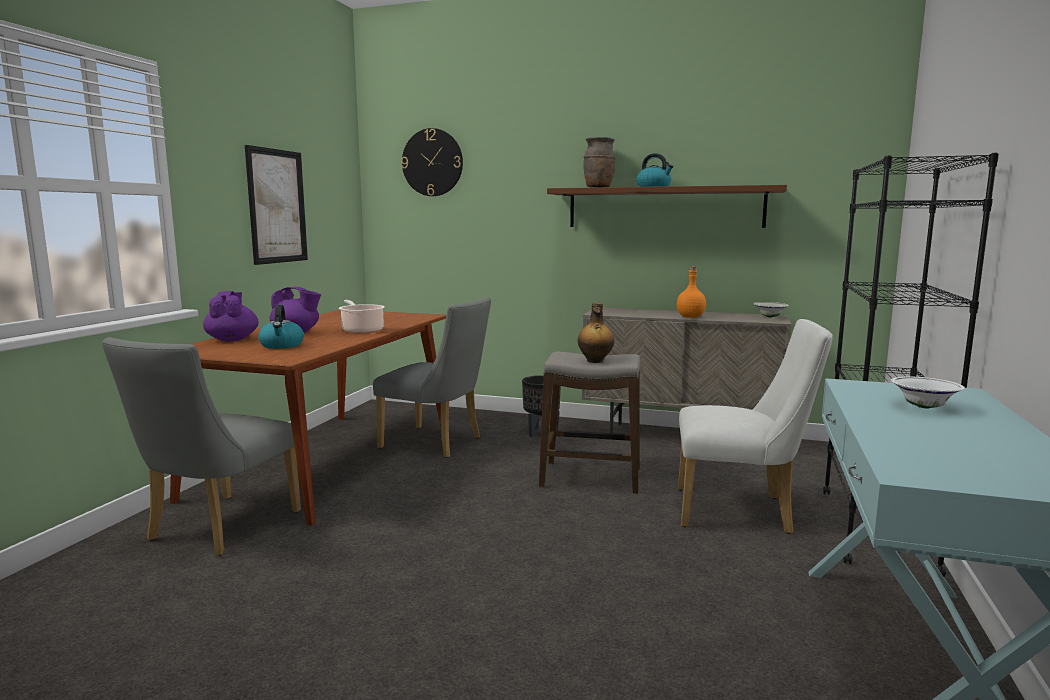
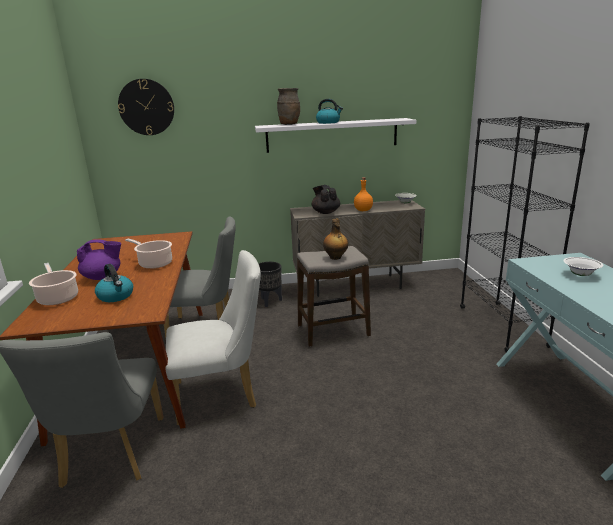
camera: 25 degrees left, 10 degrees up
(232, 339) = (58, 298): purple teapot -> cooking pot
(277, 206) = (40, 166): picture -> none
(634, 314) = (325, 212): none -> black teapot
(664, 207) = (332, 135): brown shelf -> white shelf
(742, 512) = (434, 332): white chair -> white chair (222, 394)

